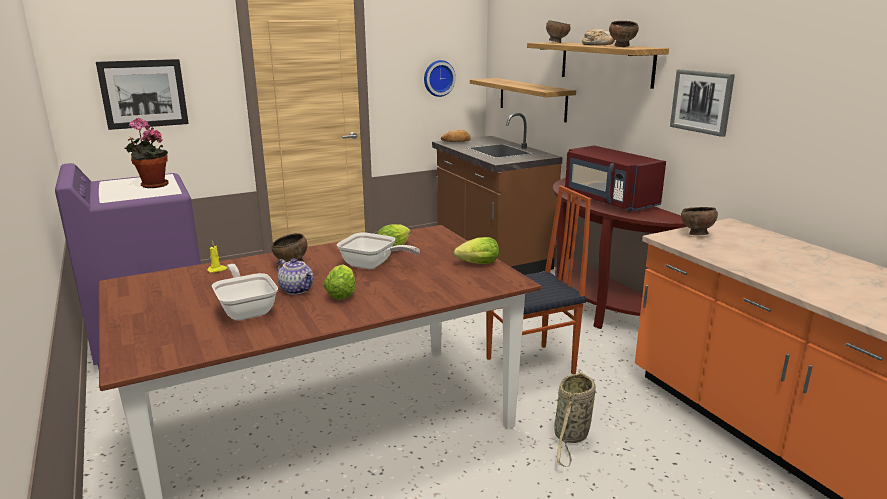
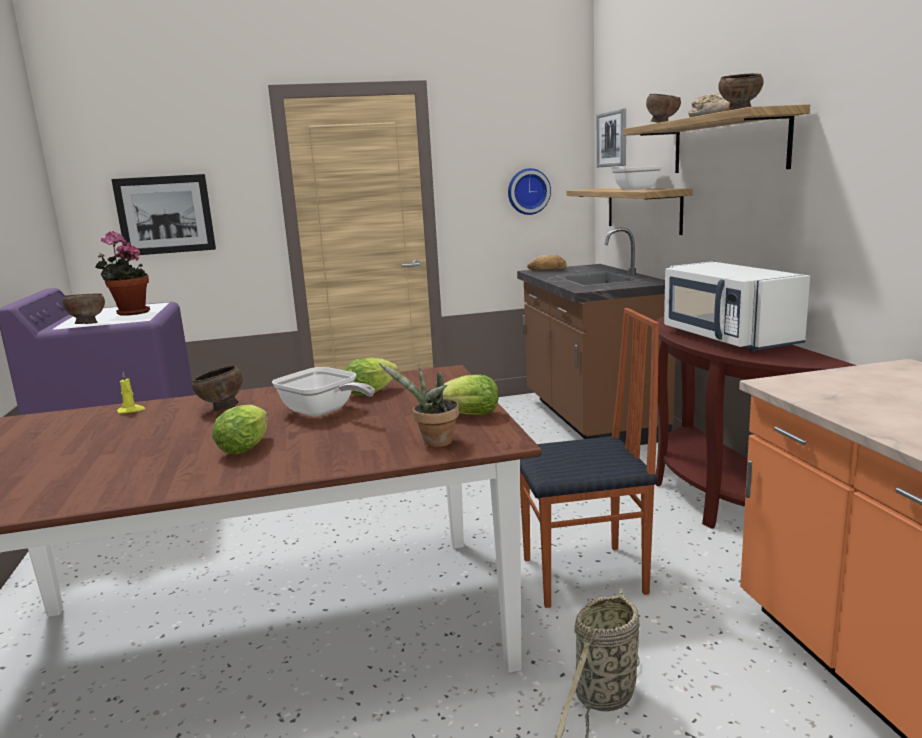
camera: 15 degrees right, 5 degrees down
(246, 310) = (107, 461): frying pan -> frying pan (633, 189)
(297, 290) = (196, 439): teapot -> none
(470, 284) = (433, 443): none -> potted plant
(608, 201) = (726, 338): red microwave -> white microwave
(696, 235) = (833, 381): brown bowl -> brown bowl (87, 324)
(702, 101) = (860, 177): picture -> picture (612, 139)

